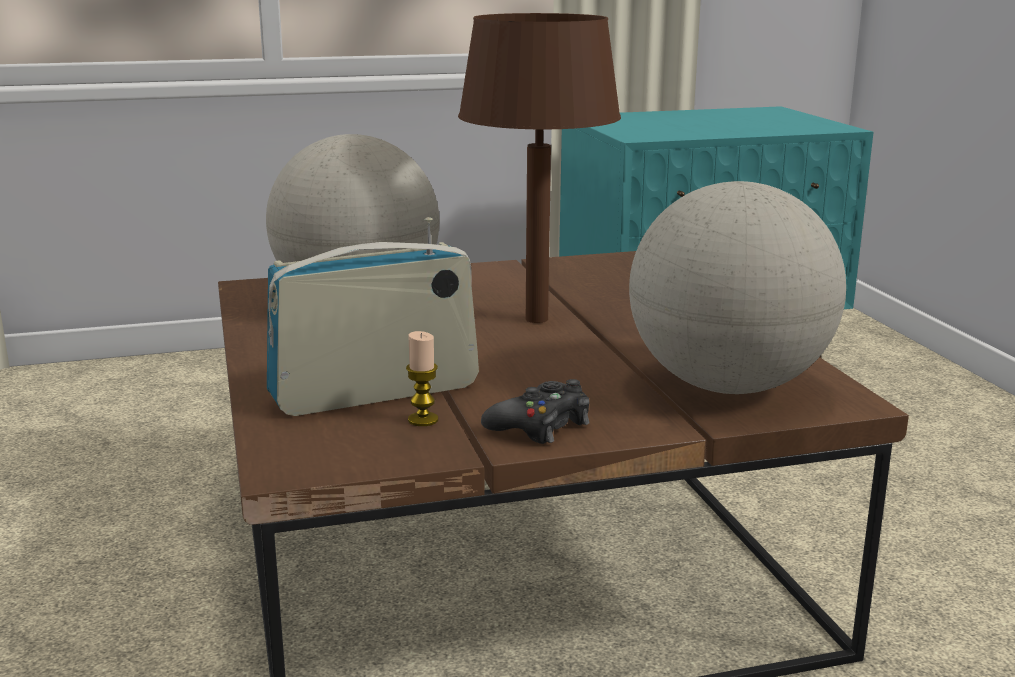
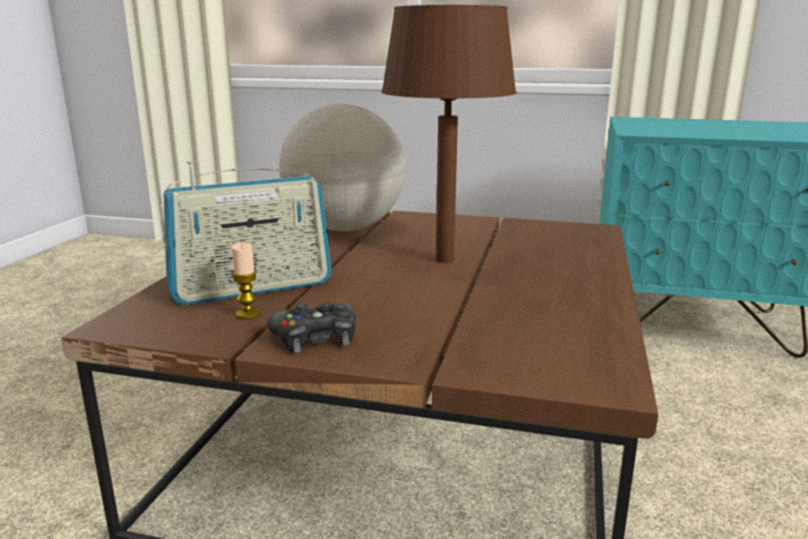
camera: 30 degrees right, 0 degrees up
(375, 393) = (252, 288): radio -> radio turned 150 degrees clockwise
(728, 386) = (514, 342): globe -> none

